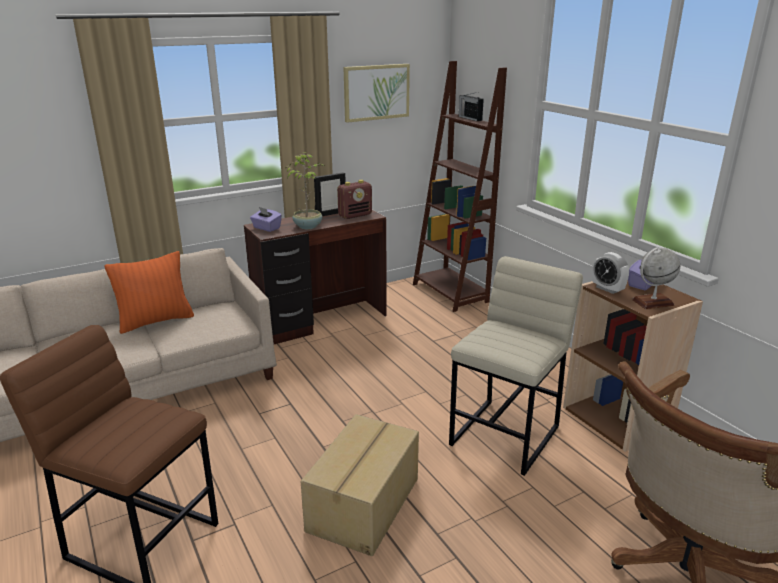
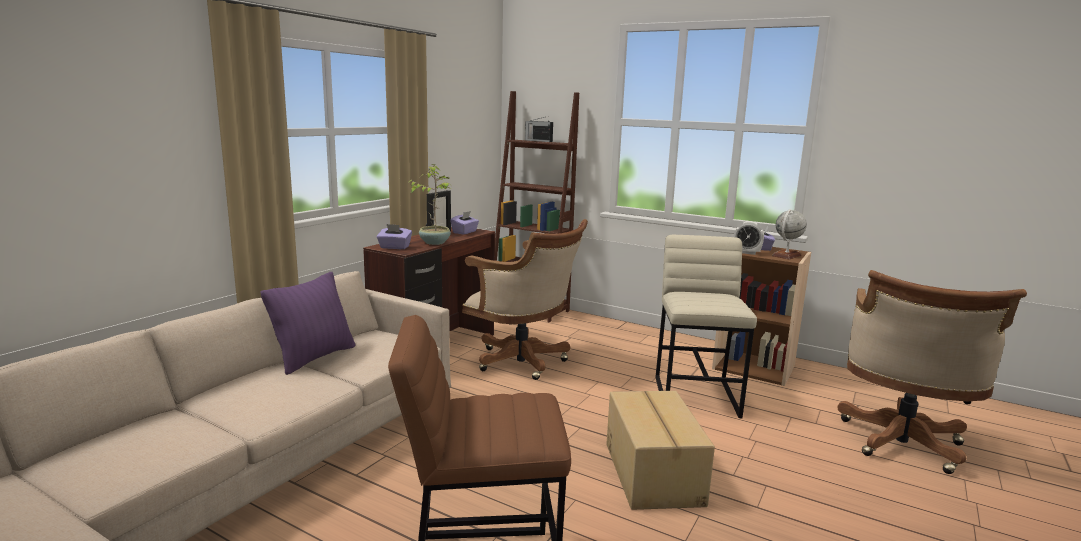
camera: 30 degrees left, 10 degrees down
(156, 321) = (314, 357): orange pillow -> purple pillow
(355, 215) = (465, 232): radio -> purple tissue box
(376, 92) = (454, 116): picture -> none
(381, 353) = (524, 362): none -> office chair

